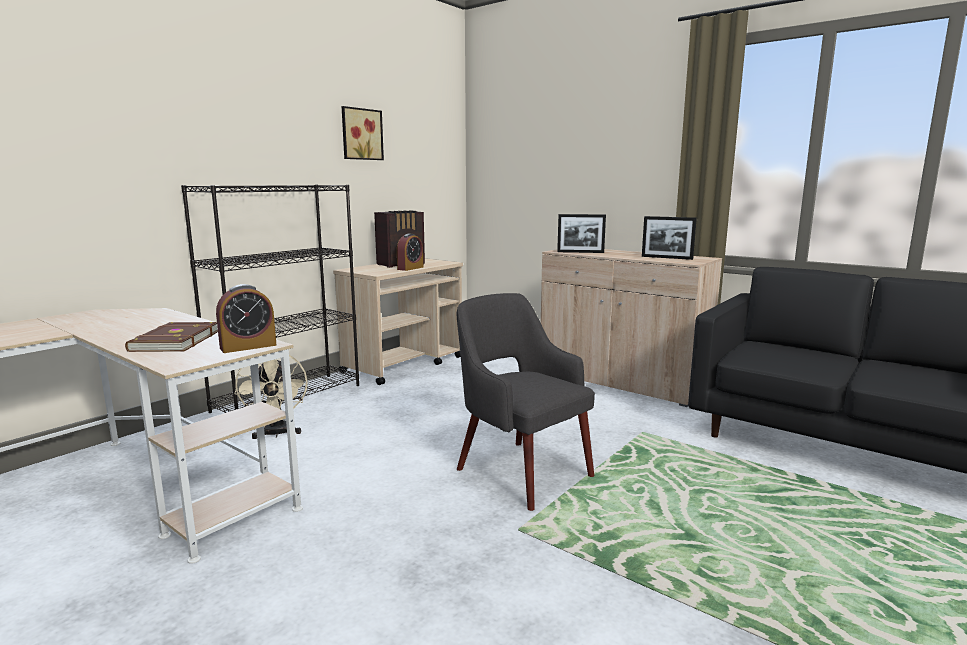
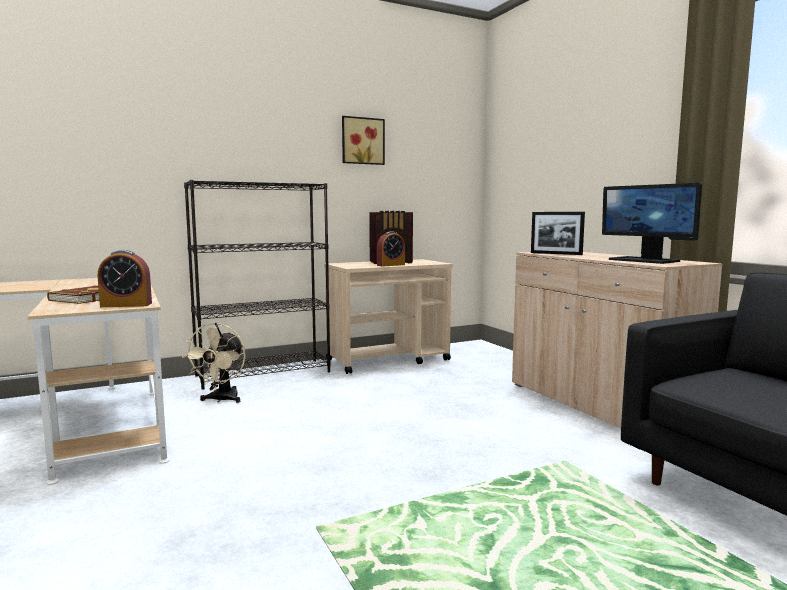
camera: 25 degrees right, 5 degrees down
(521, 471) = (385, 473): grey armchair -> none
(666, 258) = (644, 260): picture frame -> monitor

